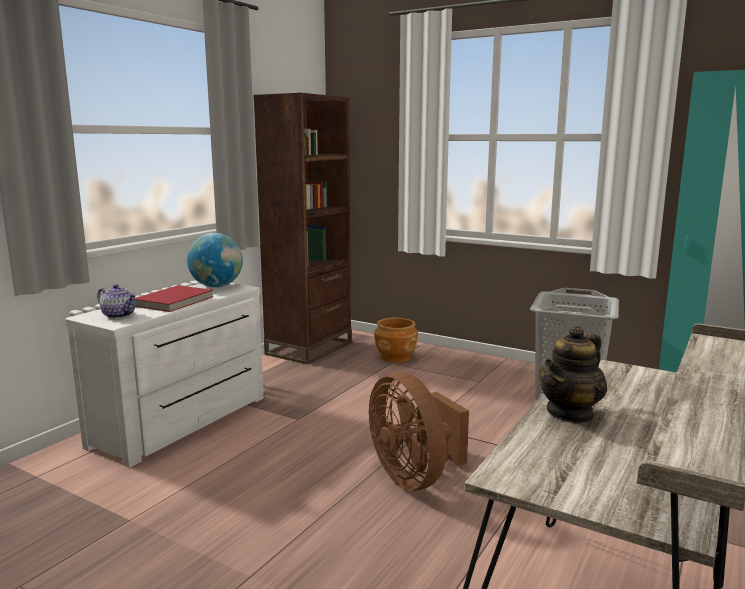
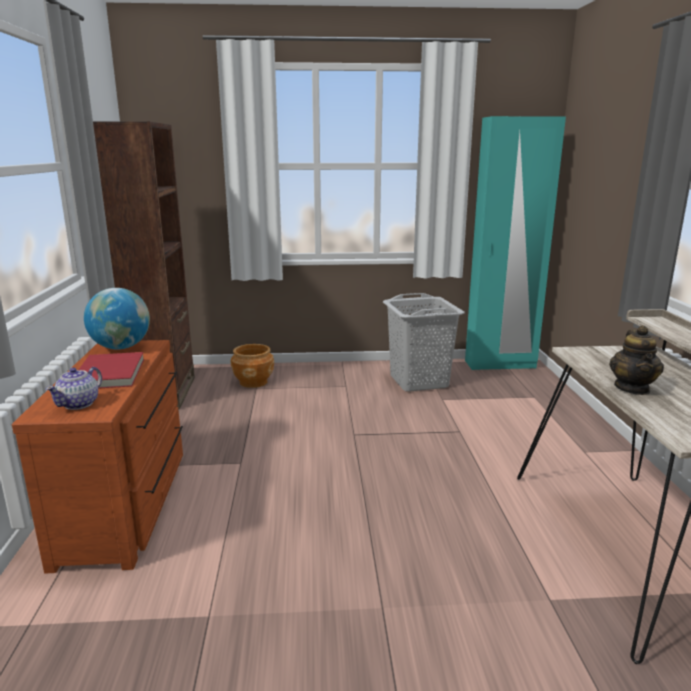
camera: 35 degrees left, 5 degrees up
(119, 315) = (79, 404): teapot -> teapot turned 120 degrees clockwise
(184, 422) = (128, 503): white dresser -> brown dresser
(414, 477) = (396, 478): brown fan -> none

